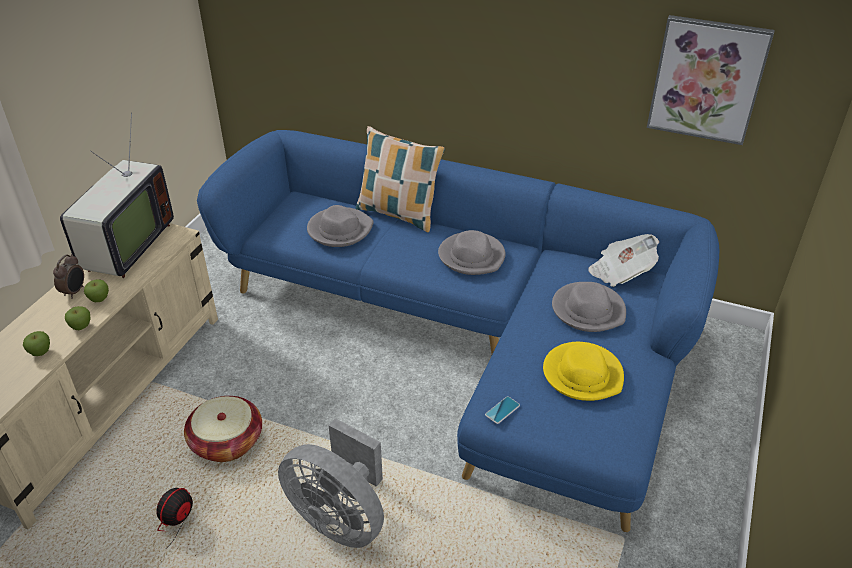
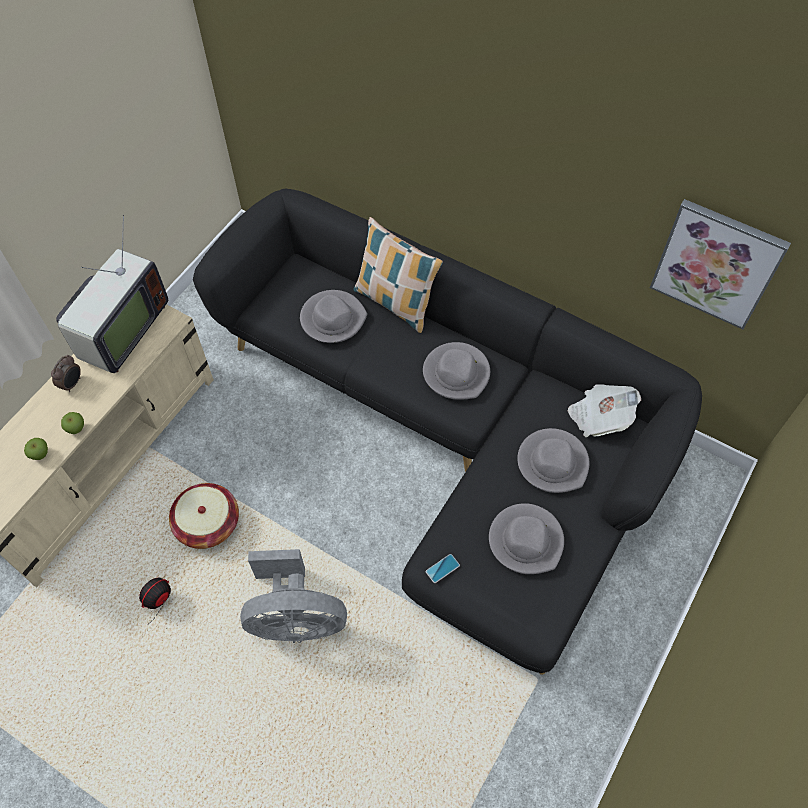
camera: 10 degrees right, 20 degrees up
(99, 299) = (94, 396): apple -> none
(340, 518) = (296, 618): grey fan -> grey fan turned 45 degrees counterclockwise
(472, 334) = (453, 433): blue sofa -> black sofa
(583, 374) = (526, 540): yellow hat -> grey hat

